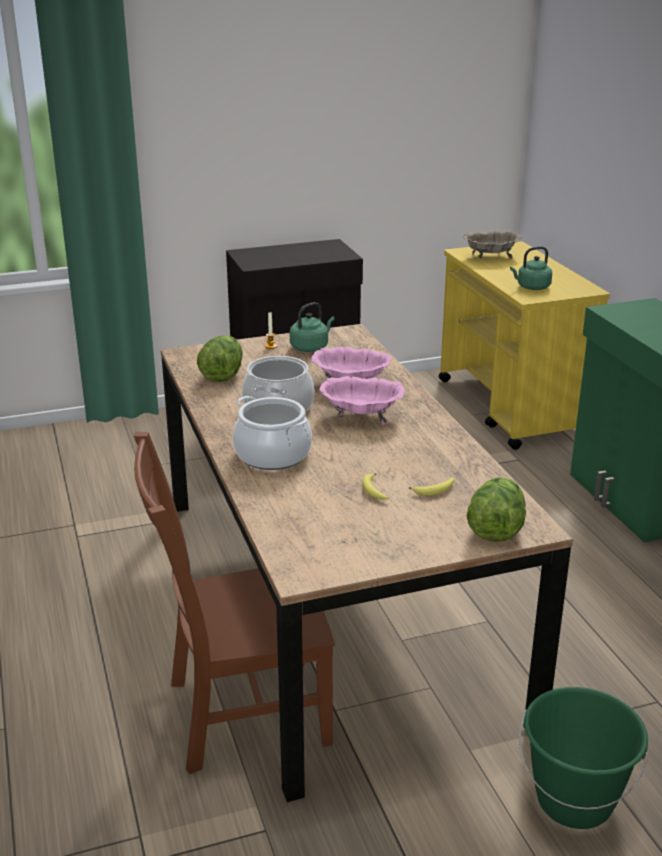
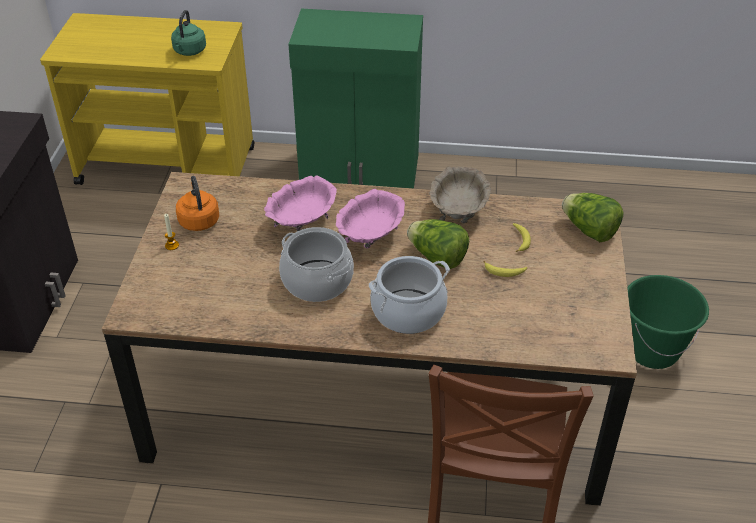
camera: 65 degrees left, 15 degrees up
(223, 374) = (211, 297): lettuce -> lettuce (437, 258)
(311, 347) = (199, 220): green kettle -> orange kettle
(490, 257) = (93, 43): beige bowl -> beige bowl (459, 212)

